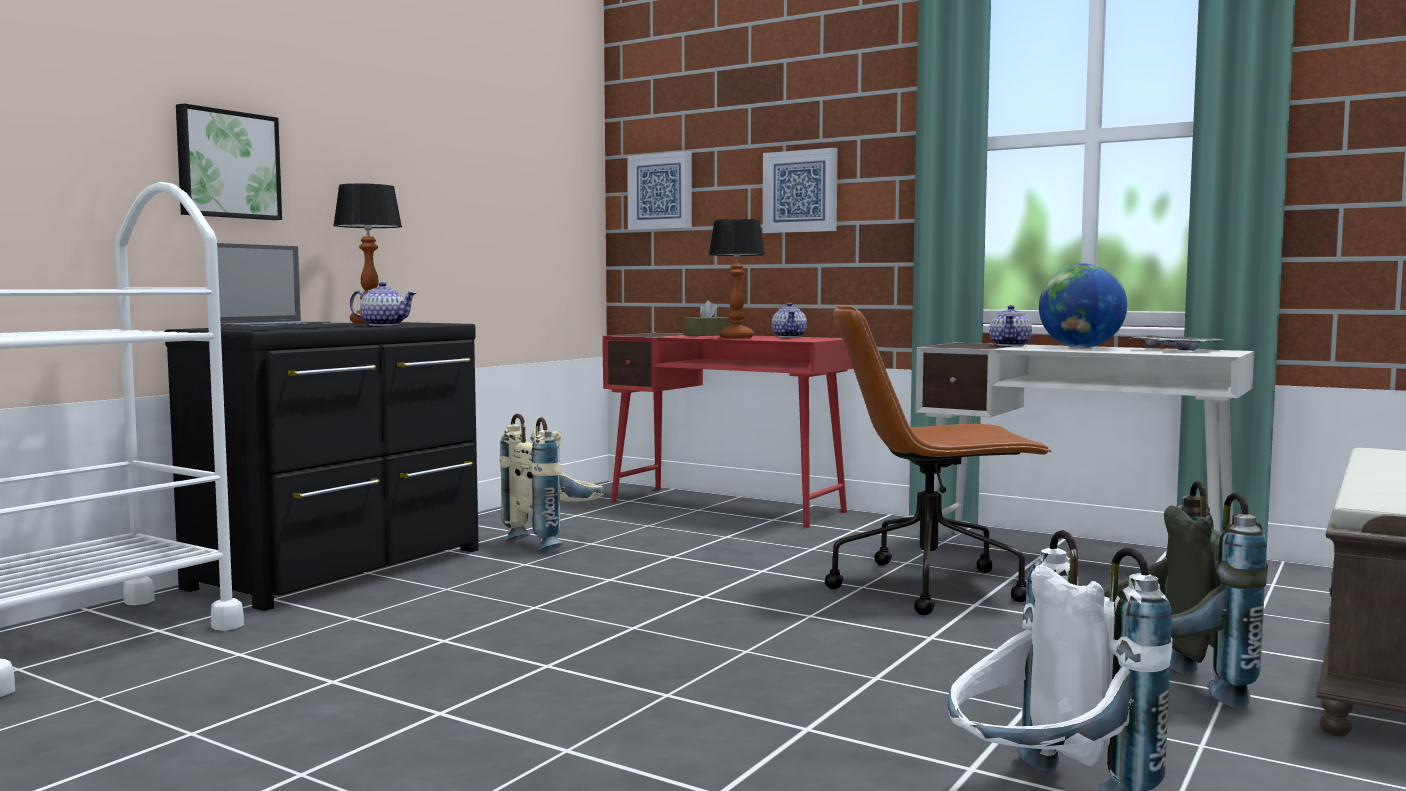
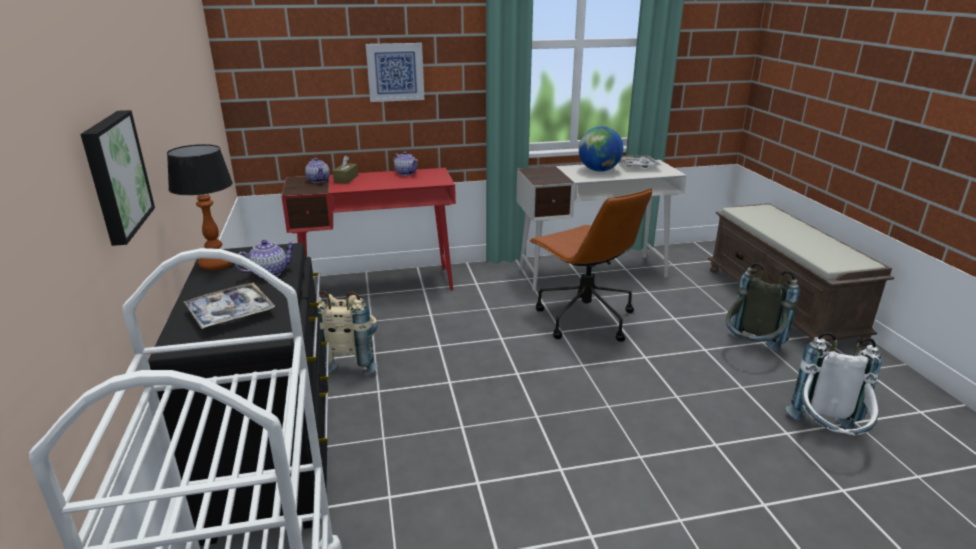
camera: 45 degrees left, 20 degrees up
(282, 327) = (230, 313): laptop -> tray
(660, 191) = (273, 70): picture -> none
(736, 337) = (385, 183): table lamp -> none
(930, 586) = (583, 318): brown office chair -> brown office chair turned 75 degrees counterclockwise
(1010, 345) = (559, 171): teapot -> teapot (318, 180)

